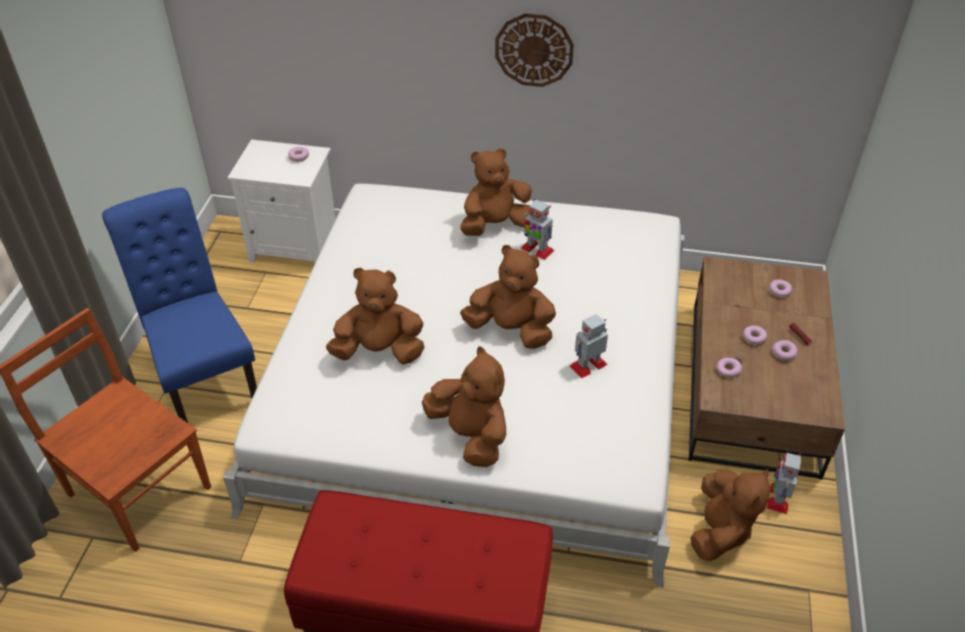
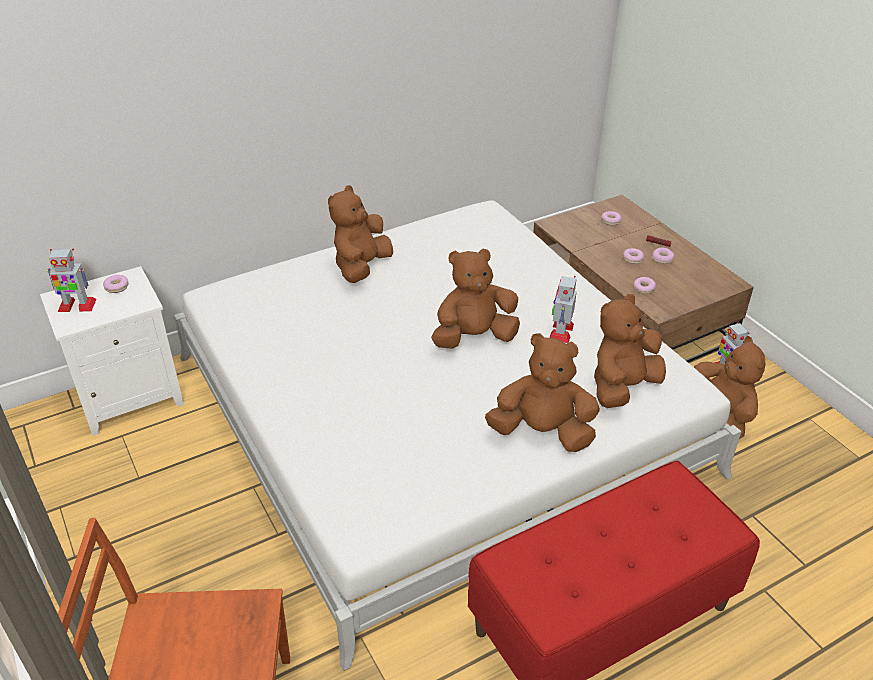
camera: 40 degrees left, 5 degrees down
(204, 377) = (165, 566): blue chair -> none
(379, 351) = (386, 413): brown plush toy -> brown plush toy (622, 387)
(534, 50) = (341, 78): wall clock -> none
(536, 249) = (420, 269): toy robot -> toy robot (76, 305)

